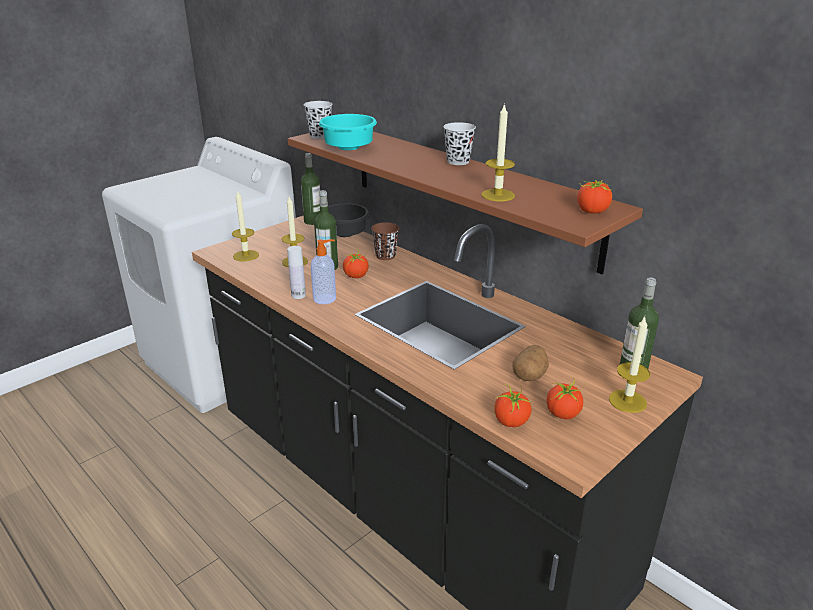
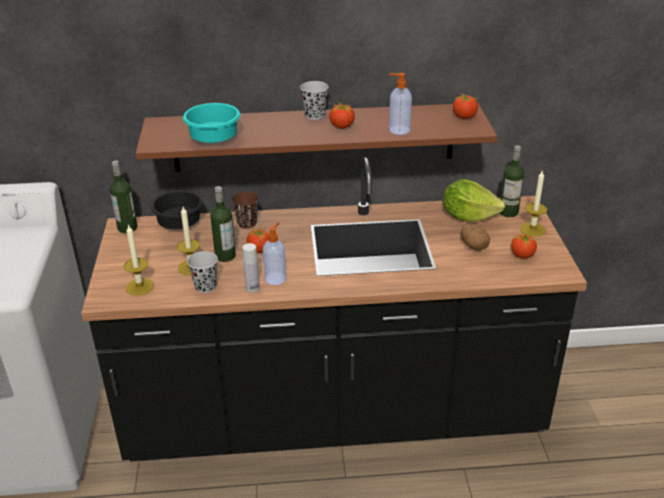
camera: 50 degrees left, 5 degrees up
(320, 136) = (158, 138): black cup -> black cup (205, 286)
(498, 195) = (398, 130): candle -> soap dispenser
(511, 421) = (511, 275): tomato -> tomato (341, 126)
(579, 350) = (468, 216): none -> lettuce

